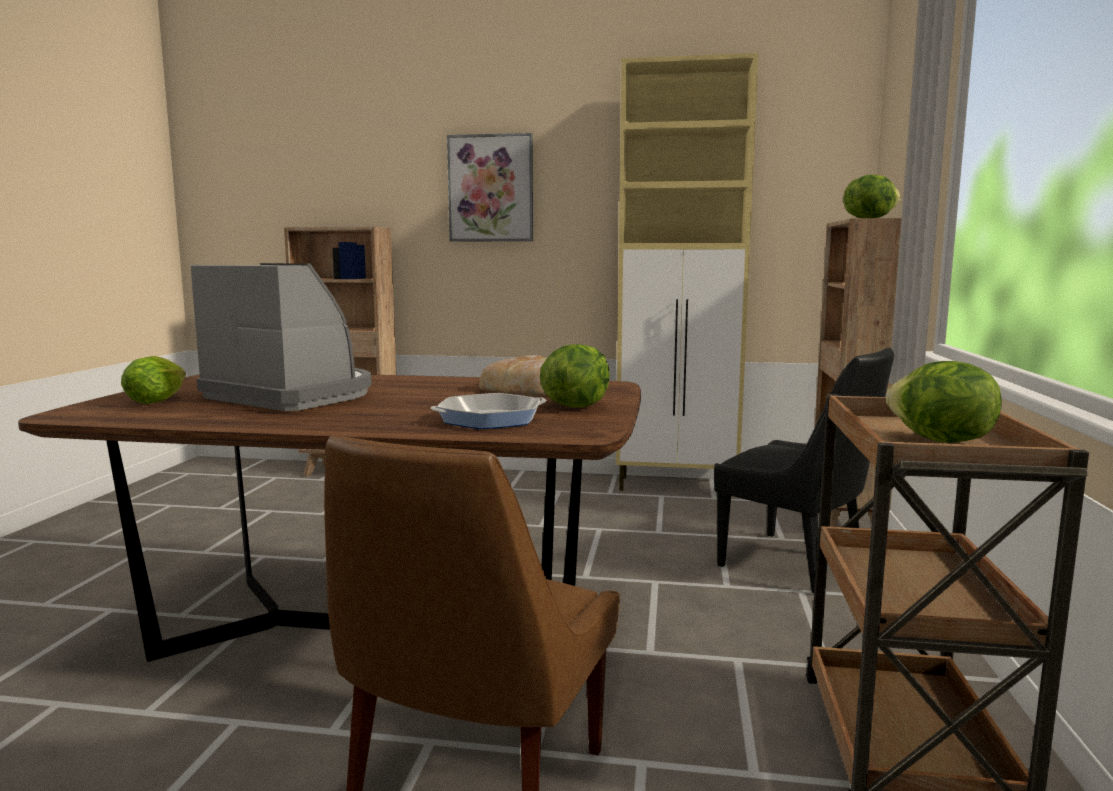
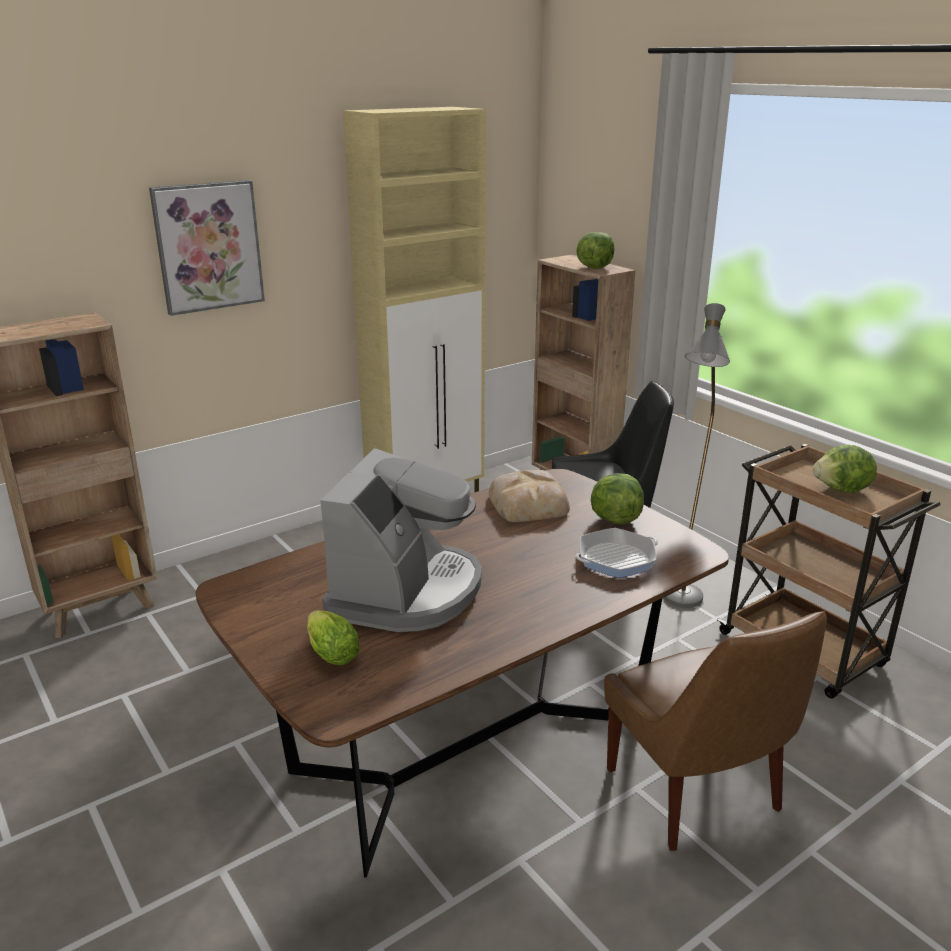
camera: 45 degrees left, 15 degrees up
(293, 395) = (406, 591): coffee machine -> coffee machine turned 120 degrees clockwise
(490, 419) = (616, 559): frying pan -> frying pan turned 45 degrees clockwise
(802, 637) = (681, 605): none -> grey floor lamp

